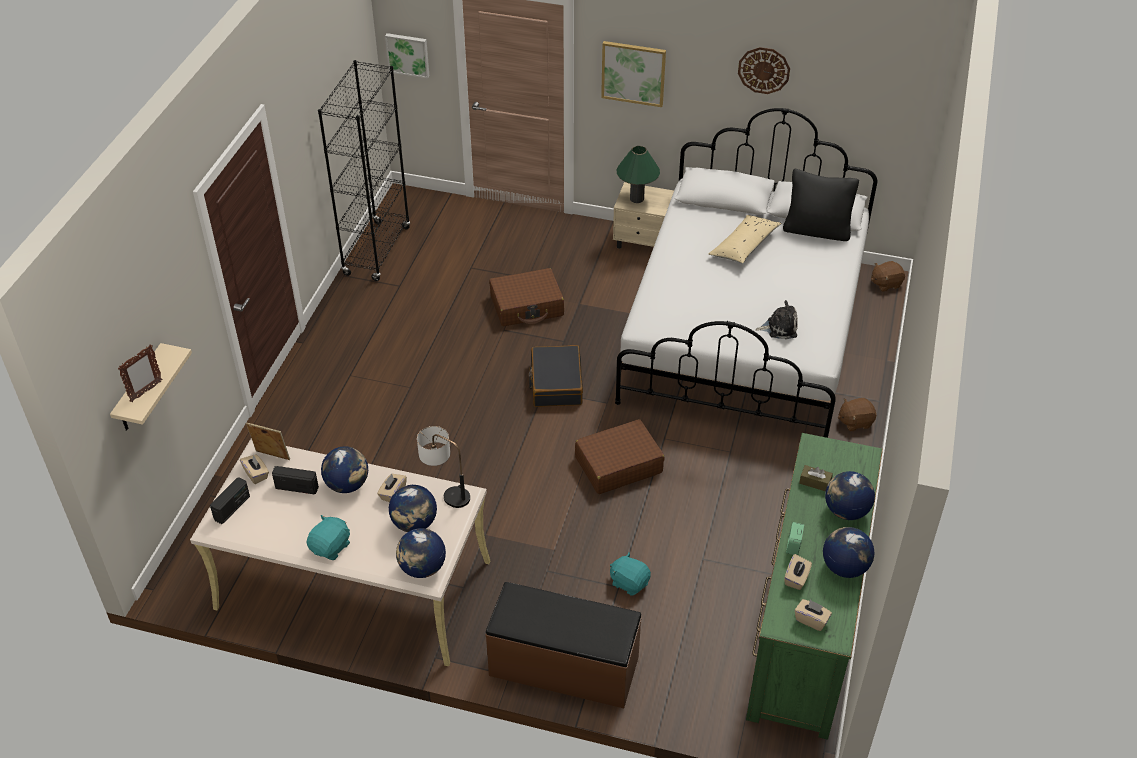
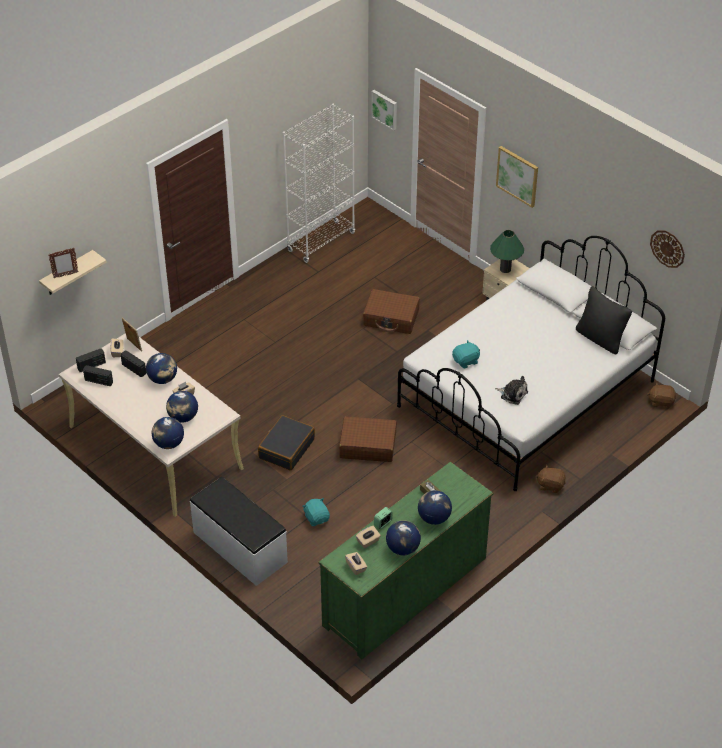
camera: 30 degrees right, 0 degrees up
(258, 525) = (98, 381): none -> radio
(331, 547) = (128, 410): turquoise plush toy -> turquoise plush toy (466, 361)
(377, 251) = (321, 242): black bookcase -> white bookcase
(446, 492) = (214, 407): table lamp -> none
(556, 384) = (369, 377): black suitcase -> black suitcase (286, 448)
(563, 667) = (239, 547): brown bench -> white bench
(744, 246) = (538, 329): beige pillow -> none
(764, 70) = (597, 206): wall clock -> wall clock (667, 248)

